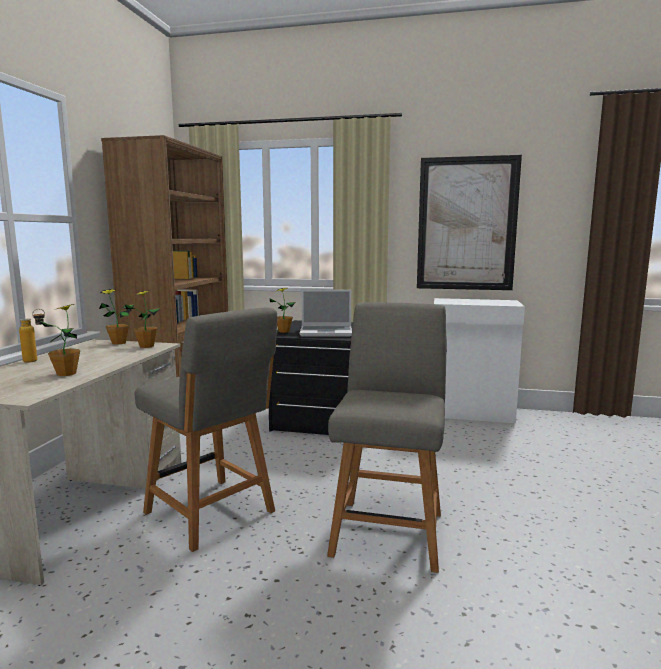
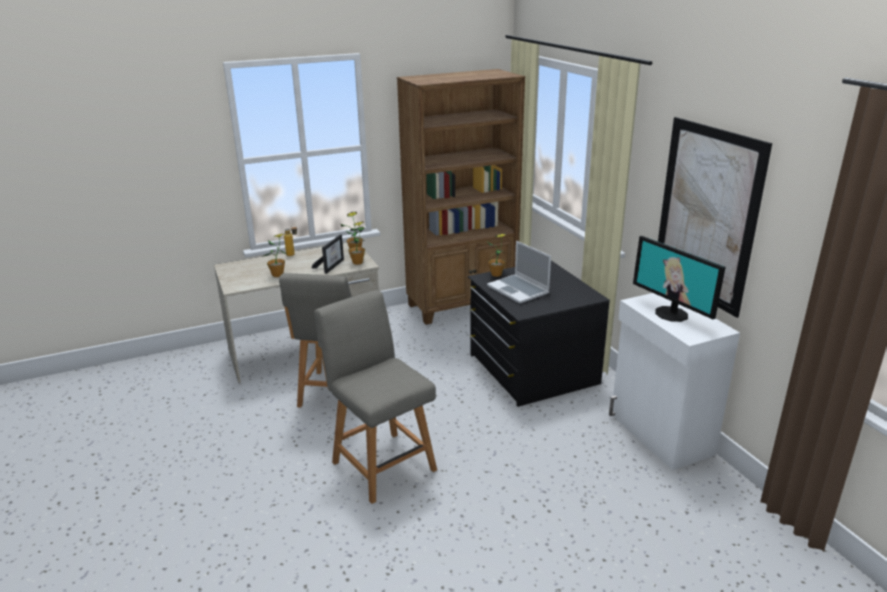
camera: 55 degrees right, 15 degrees up
(121, 354) = (331, 265): none -> picture frame
(388, 530) = (382, 464): grey chair -> grey chair turned 105 degrees counterclockwise
(473, 302) = (672, 314): none -> monitor

